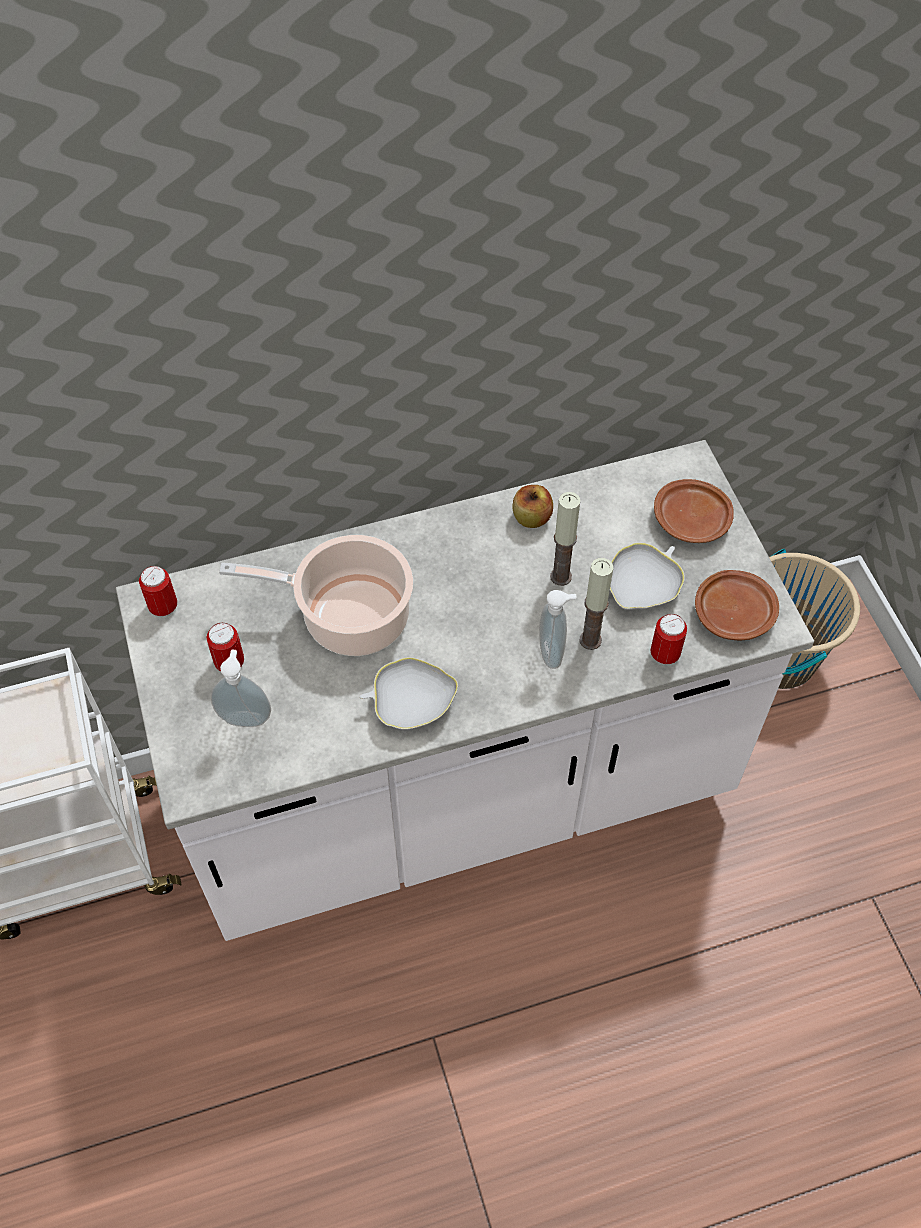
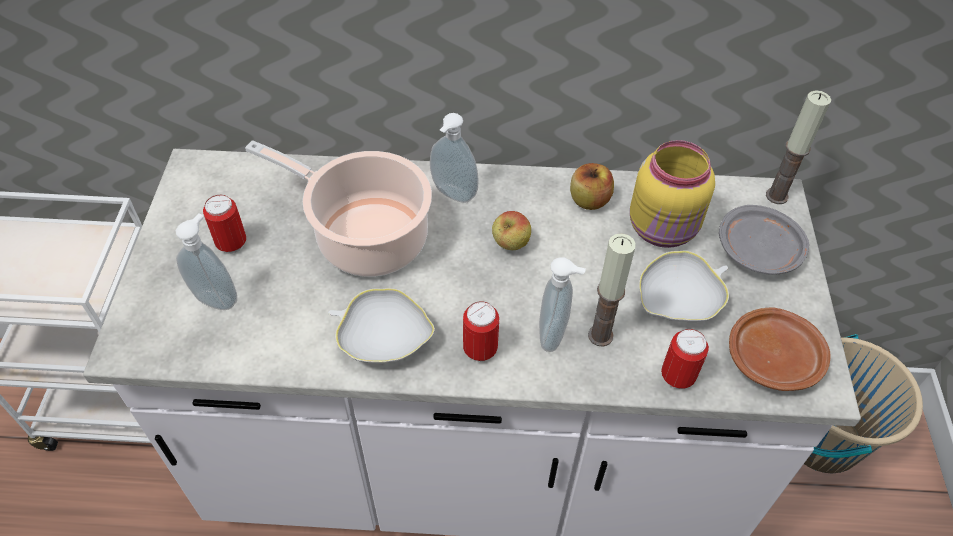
camera: 20 degrees right, 5 degrees down
(163, 607) = (203, 177): can -> can (480, 350)
(408, 551) = (452, 195): none -> soap dispenser
(481, 583) = (510, 245): none -> apple
(560, 576) = (595, 263): candle -> candle (776, 196)
(606, 526) = (664, 229): none -> yellow jar
(692, 521) = (759, 251): brown plate -> grey plate

